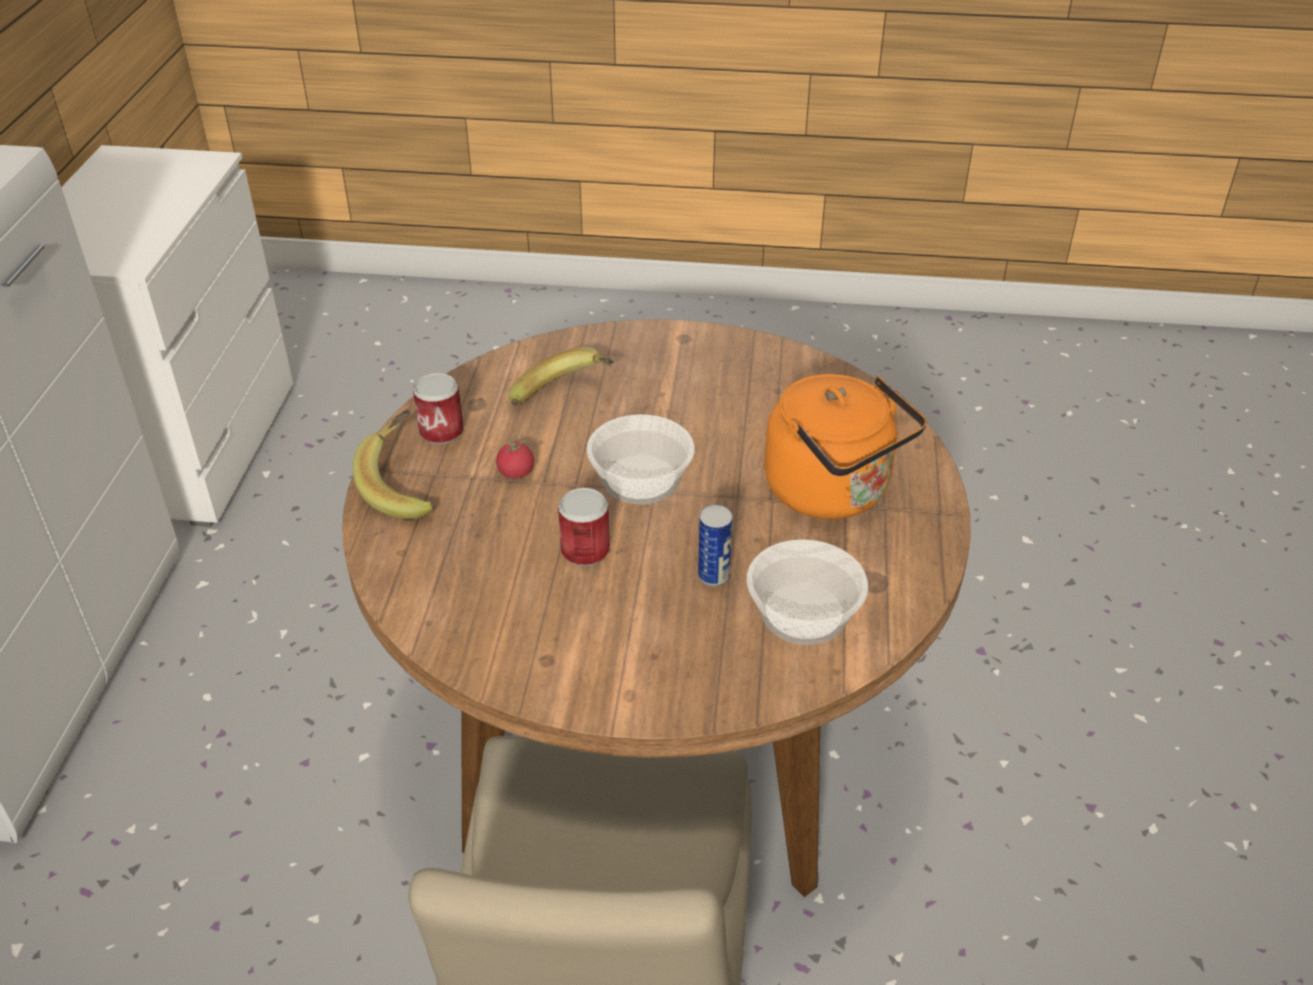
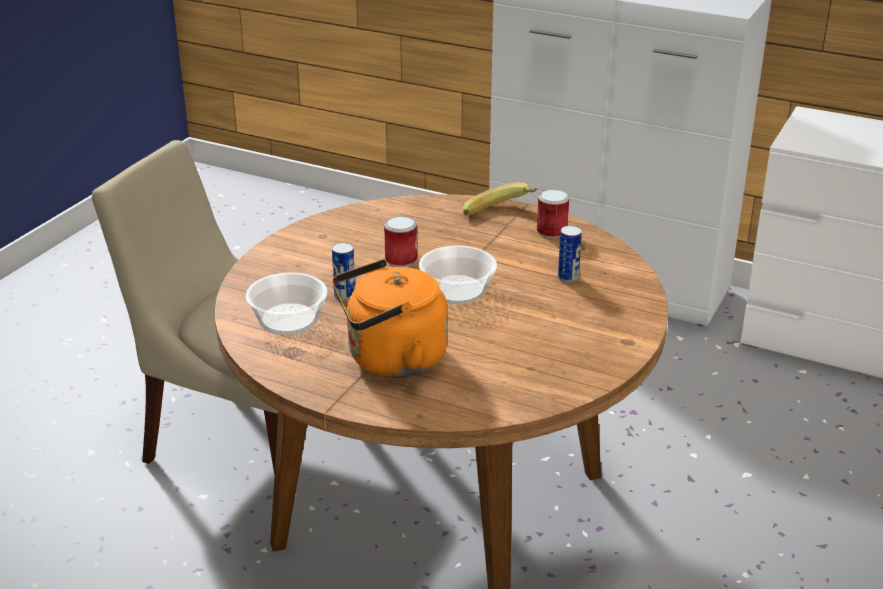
camera: 110 degrees right, 10 degrees down
(516, 472) = (492, 249): tomato -> none
(564, 398) = (568, 278): banana -> can

